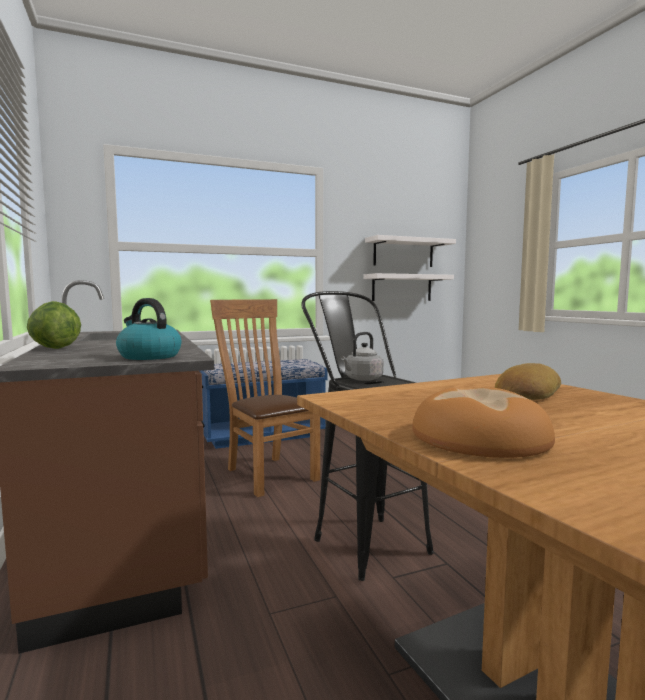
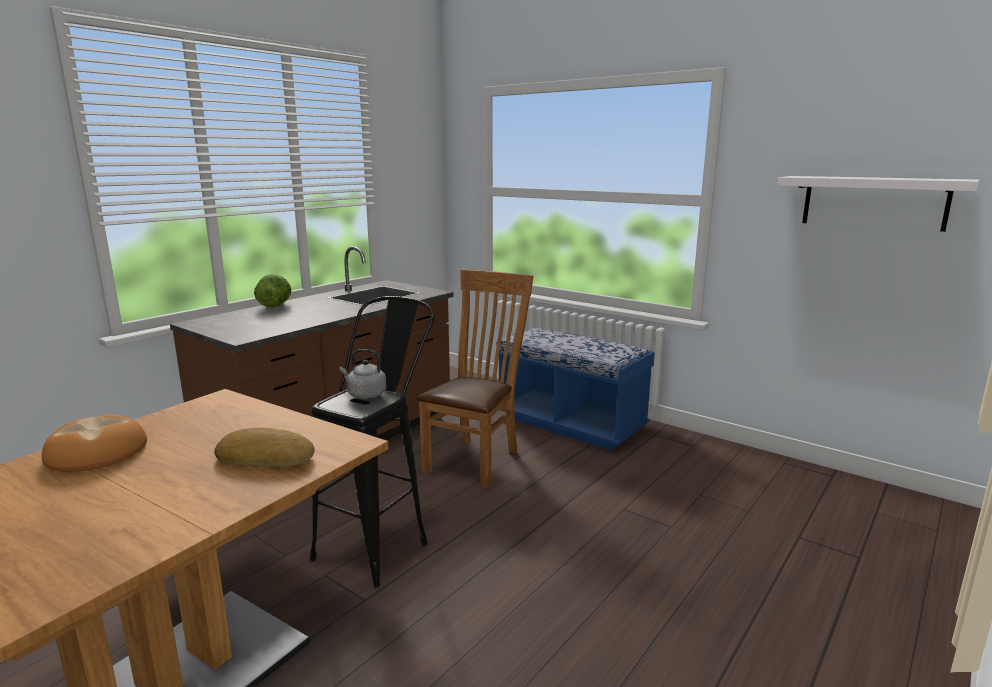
camera: 60 degrees right, 10 degrees up
(148, 356) = (244, 330): kettle -> none
(402, 288) = (860, 266): white shelf -> none

